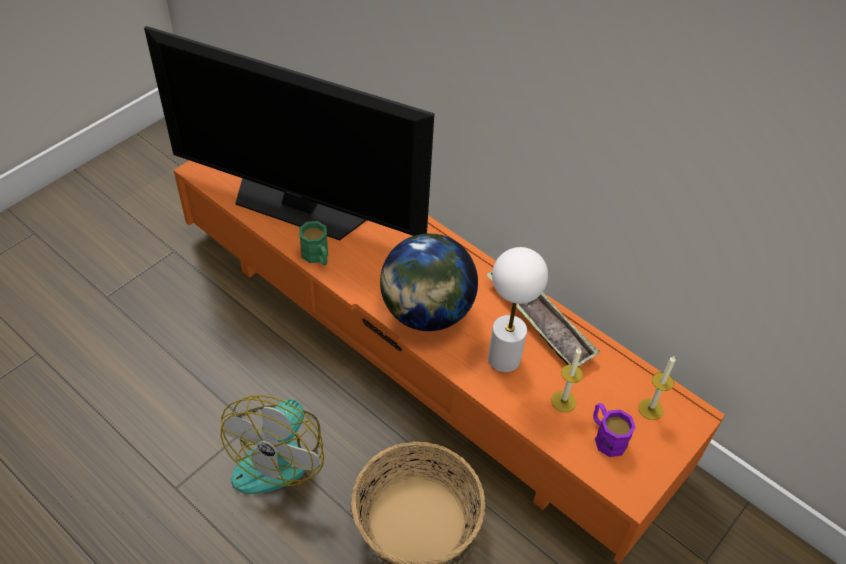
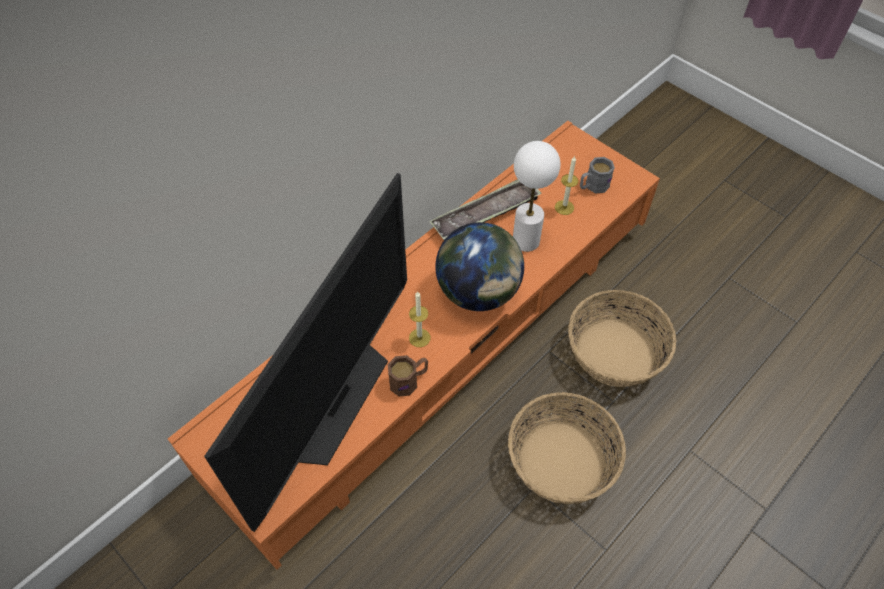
camera: 85 degrees left, 5 degrees up
(278, 452) = (561, 460): fan -> basket
(317, 257) = (409, 381): green mug -> brown mug
(606, 437) = (593, 186): purple mug -> grey mug
(650, 409) = (566, 159): candle -> candle (419, 338)

